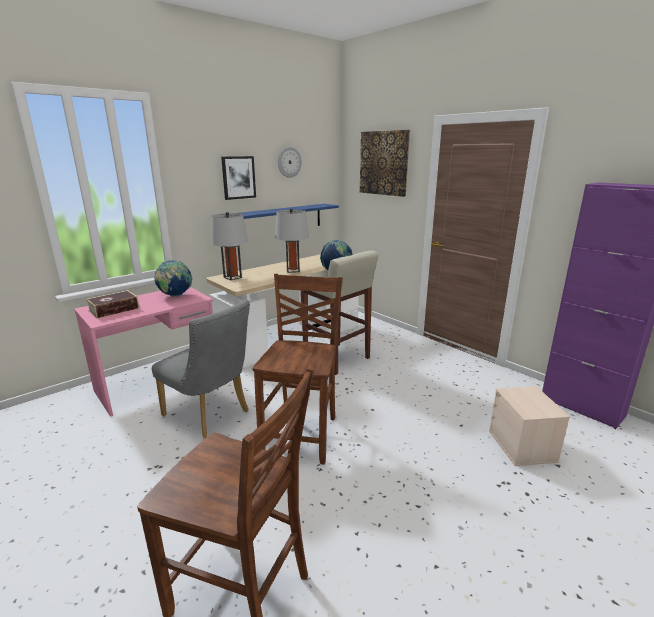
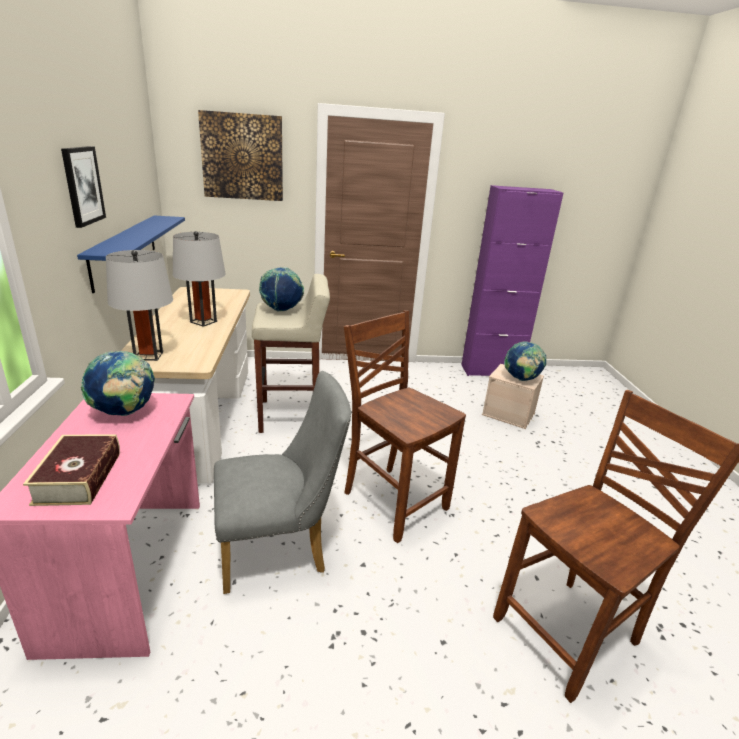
camera: 55 degrees left, 5 degrees up
(289, 162) = (120, 154): wall clock -> none
(527, 406) = (521, 379): none -> globe

